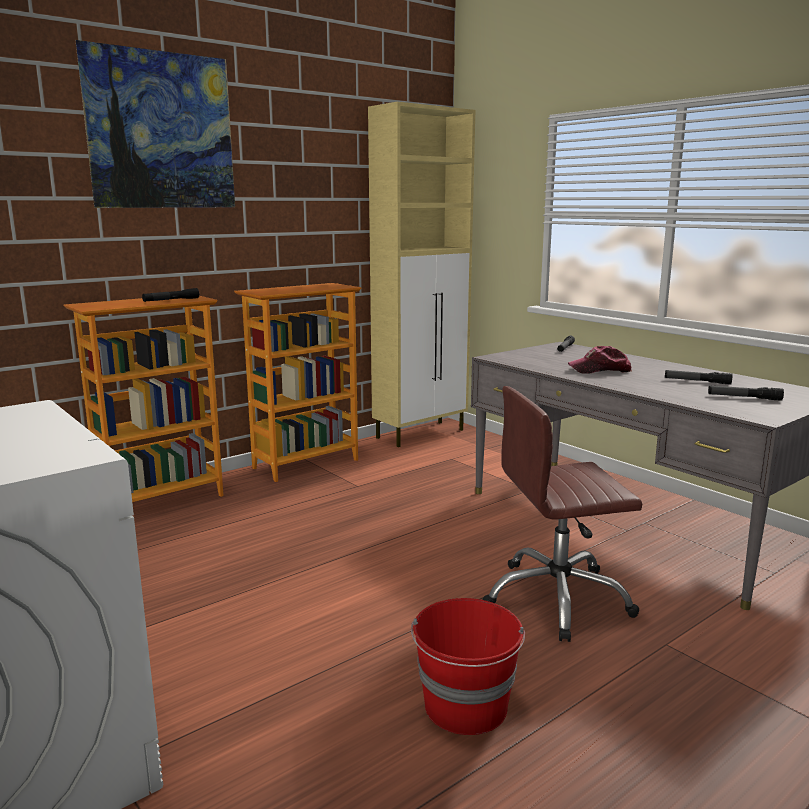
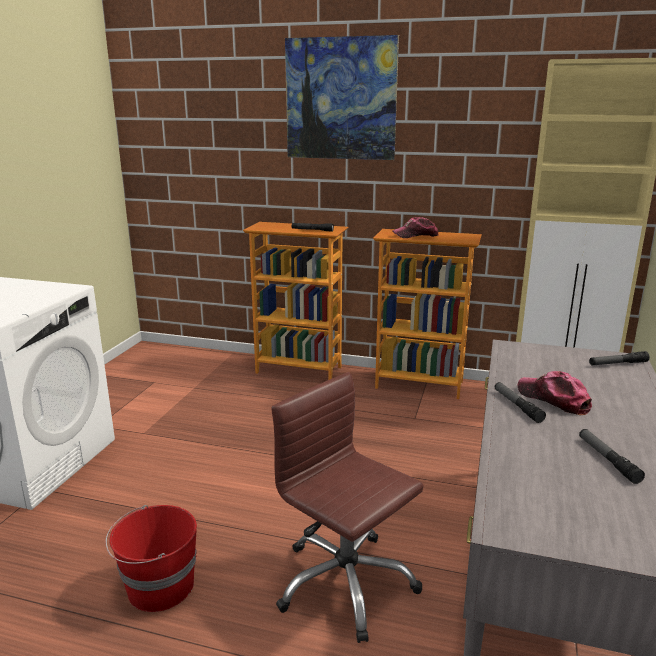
camera: 55 degrees right, 5 degrees up
(289, 289) = (416, 235): none -> cap
(744, 397) = (580, 502): flashlight -> flashlight (517, 406)

